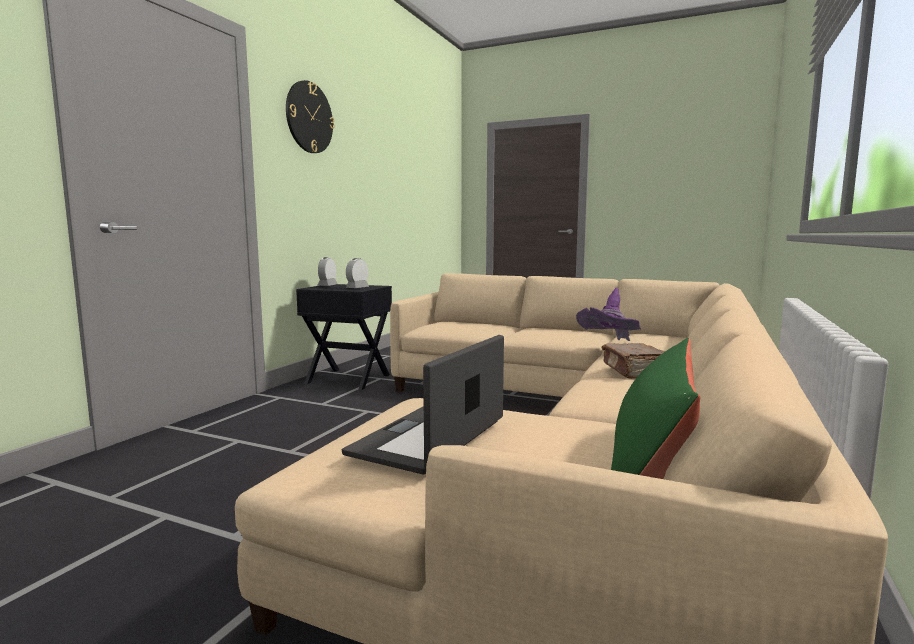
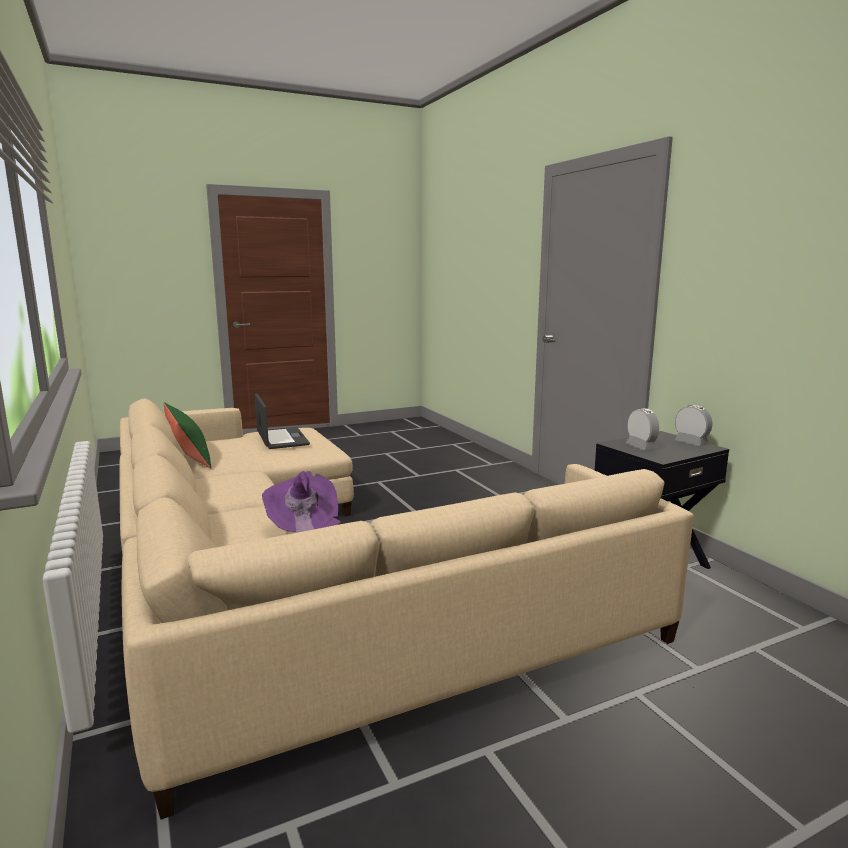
camera: 130 degrees right, 5 degrees up
(309, 117) = (753, 207): wall clock -> none
(633, 371) = (243, 503): brown book -> none

